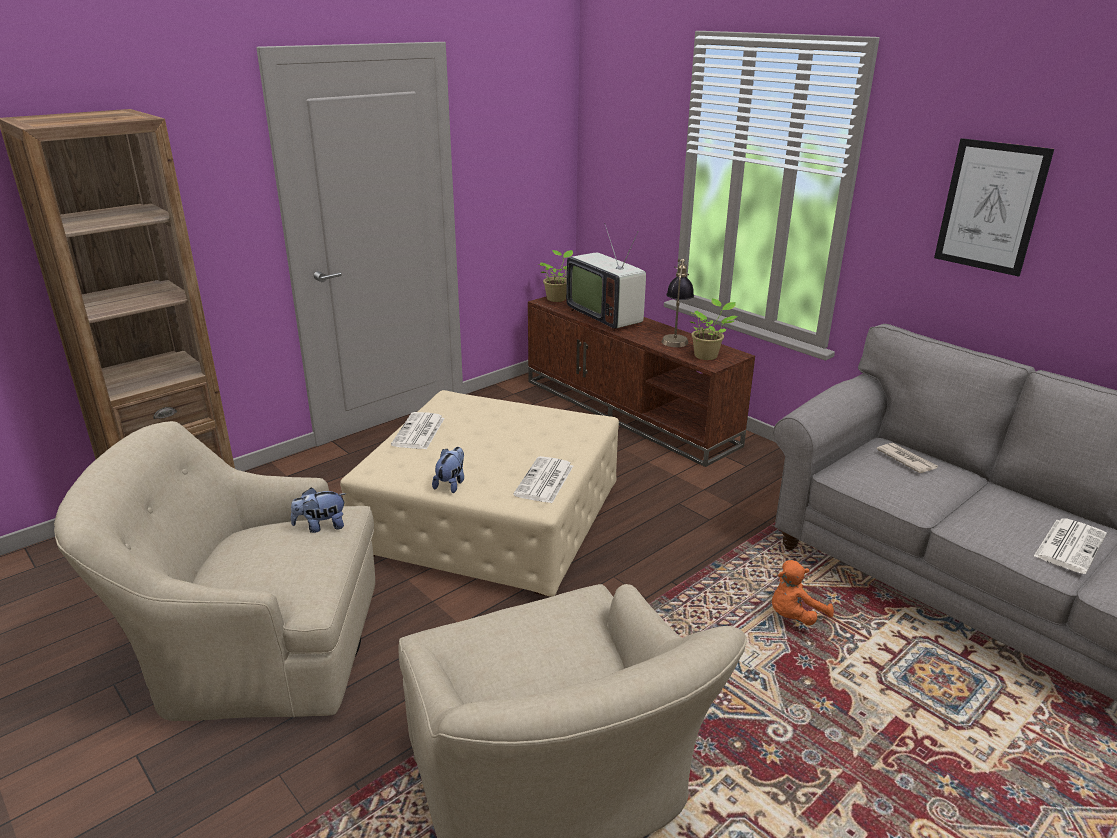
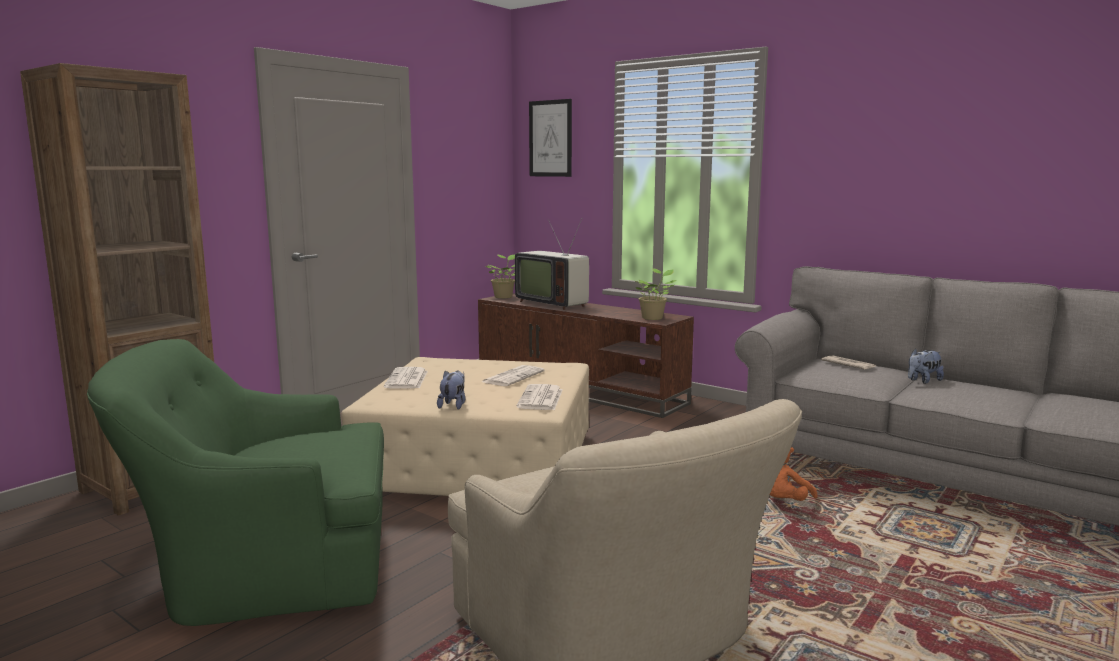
camera: 10 degrees left, 15 degrees down
(253, 648) = (264, 569): beige armchair -> green armchair
(321, 526) = (339, 432): plush toy -> plush toy (923, 381)
(676, 338) = (621, 311): table lamp -> none
(990, 207) = (875, 160): picture -> picture (550, 138)
(1069, 545) = (1002, 399): newspaper -> newspaper (513, 376)

